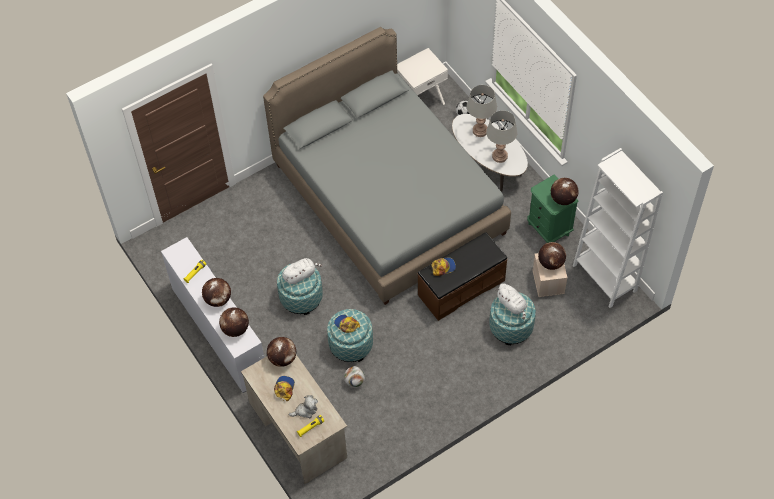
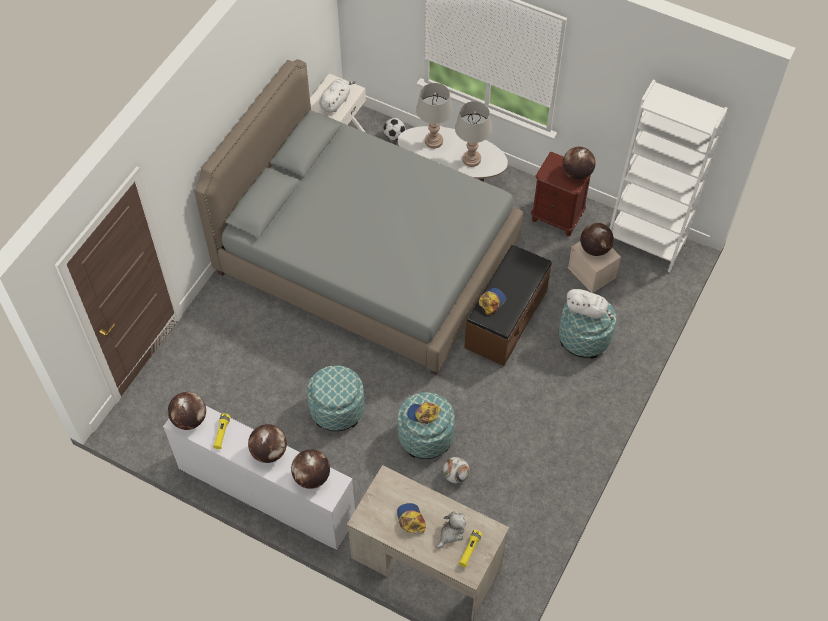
camera: 30 degrees left, 0 degrees up
(282, 358) = (386, 485): globe -> globe (189, 419)
(300, 275) = (336, 382): white plush toy -> white plush toy (335, 102)
(549, 229) = (557, 217): green nightstand -> brown nightstand

